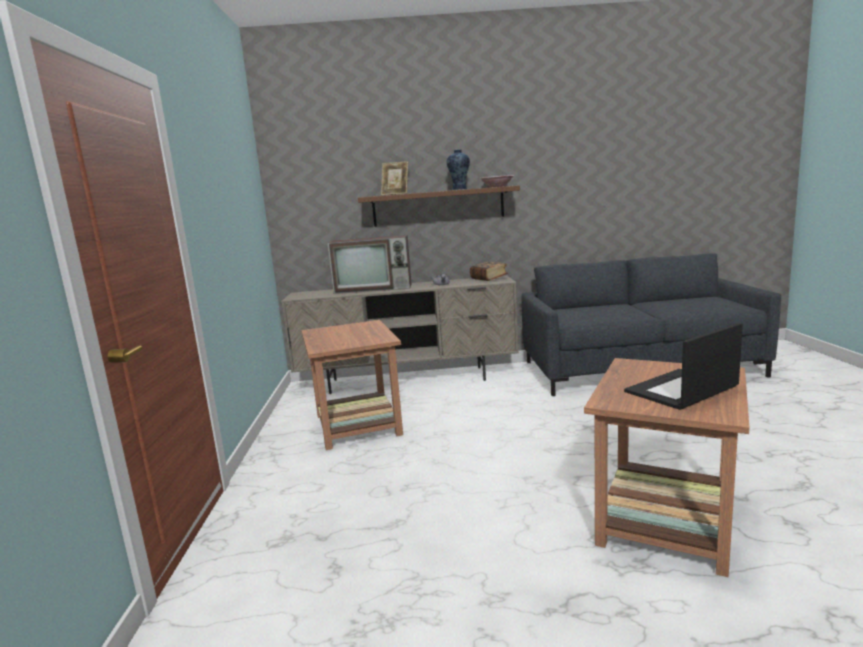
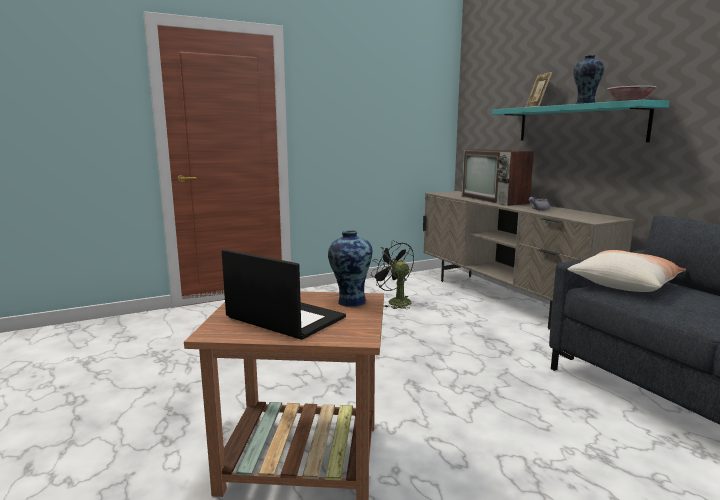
camera: 65 degrees right, 0 degrees up
(358, 425) = (395, 301): brown side table -> black fan
(438, 206) = (578, 123): brown shelf -> turquoise shelf
(489, 279) = (595, 216): book -> none
(571, 315) = (624, 284): none -> pillow
(637, 368) = (350, 301): none -> vase

